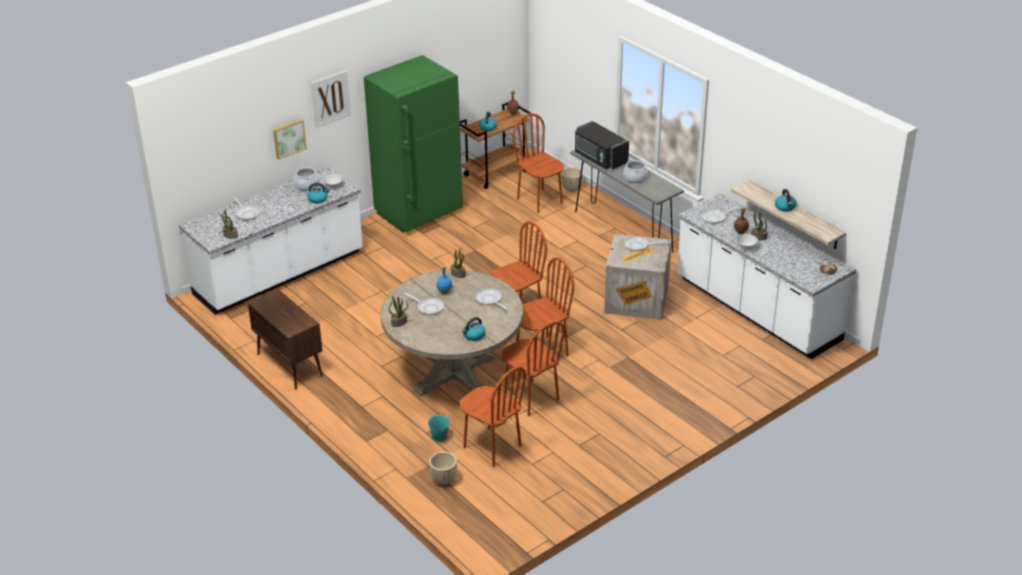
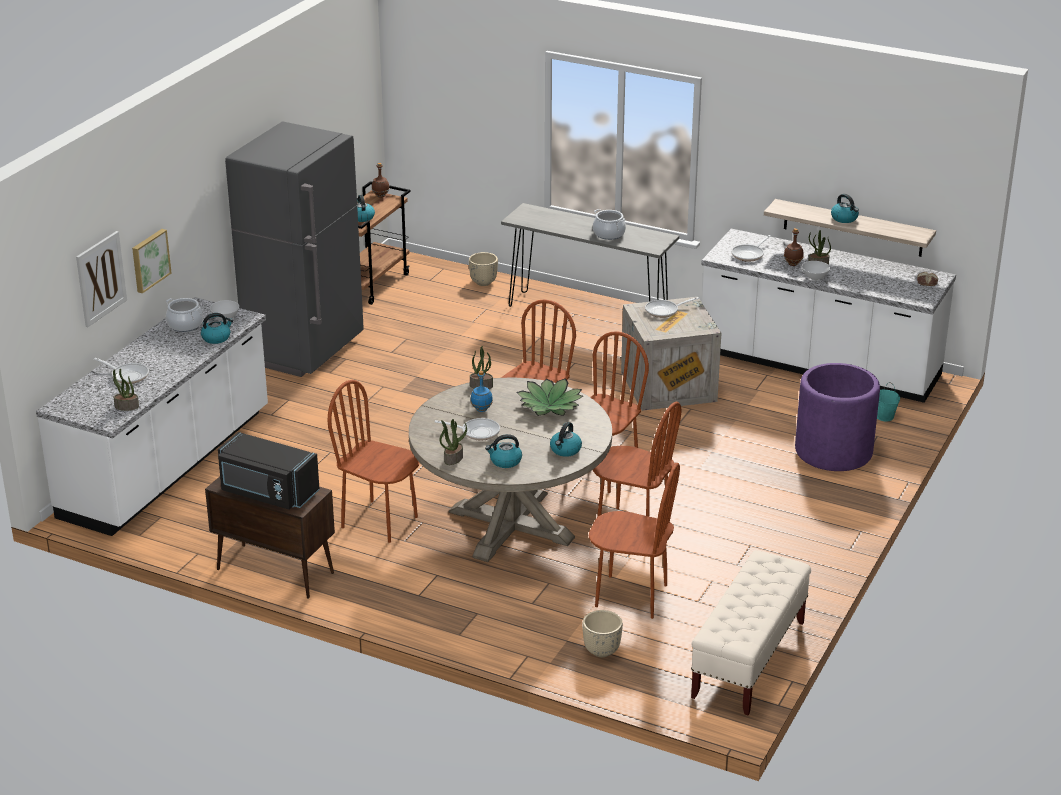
camera: 25 degrees left, 5 degrees down
(330, 98) = (191, 195): picture -> picture (101, 278)
(419, 213) = (305, 351): green fridge -> grey fridge
(429, 333) = (505, 461): none -> kettle
(439, 437) = (553, 603): turquoise bucket -> turquoise bucket (884, 416)
(490, 300) = (550, 405): frying pan -> potted plant
(532, 515) = (748, 660): none -> beige bench
(540, 201) = (454, 303): brown chair -> brown chair (380, 521)
(599, 158) = (545, 222): black microwave -> black microwave (267, 493)
(713, 379) = (833, 451): none -> purple planter

